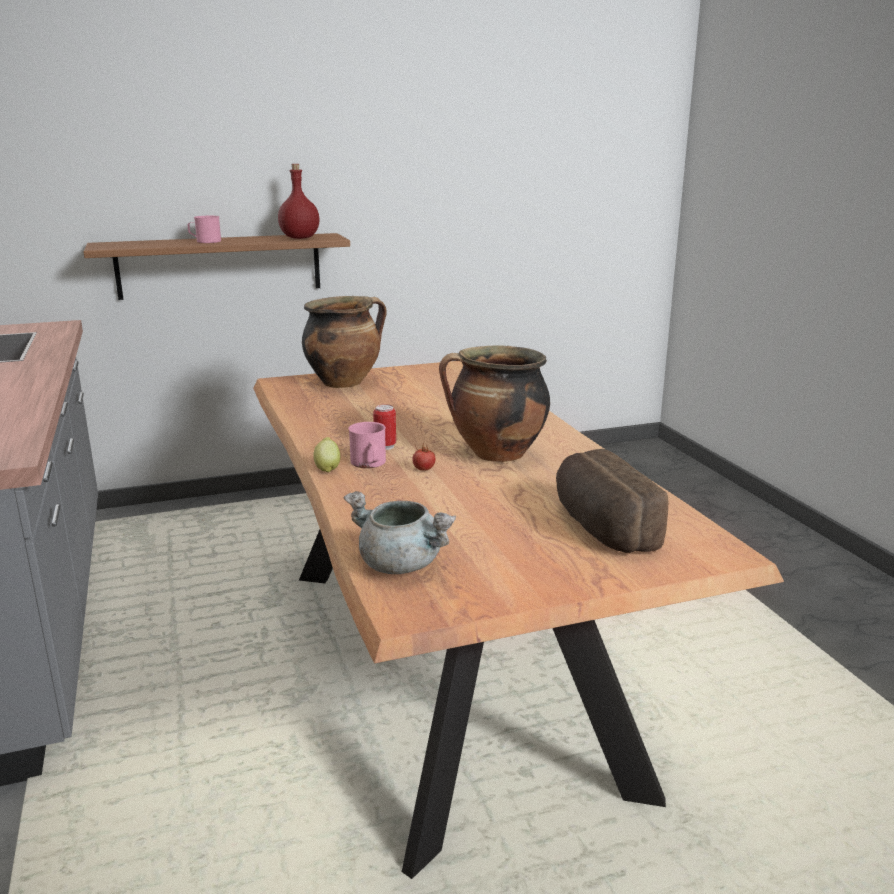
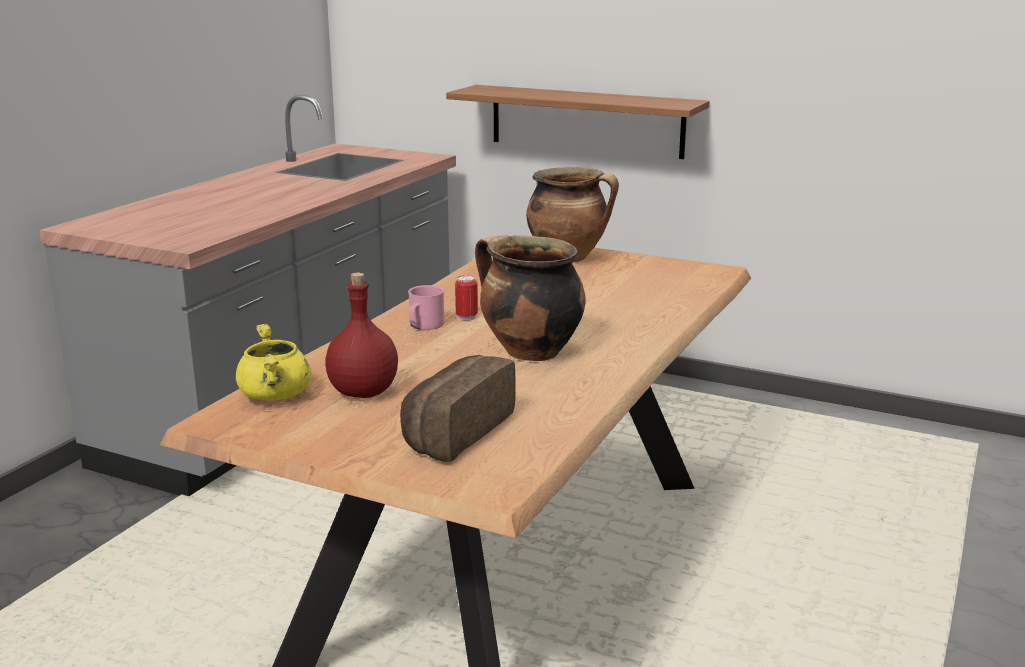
camera: 45 degrees right, 0 degrees up
(205, 241) = (560, 95): pink mug -> none
(299, 238) = (650, 101): red bottle -> red bottle (364, 392)
(327, 468) = (390, 319): lemon -> none
(402, 565) = (275, 396): grey cooking pot -> yellow cooking pot
(424, 469) = (449, 343): tomato -> none

